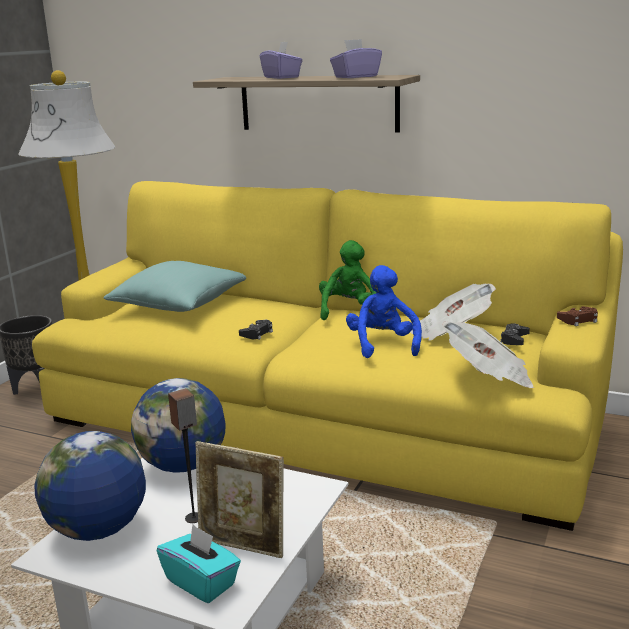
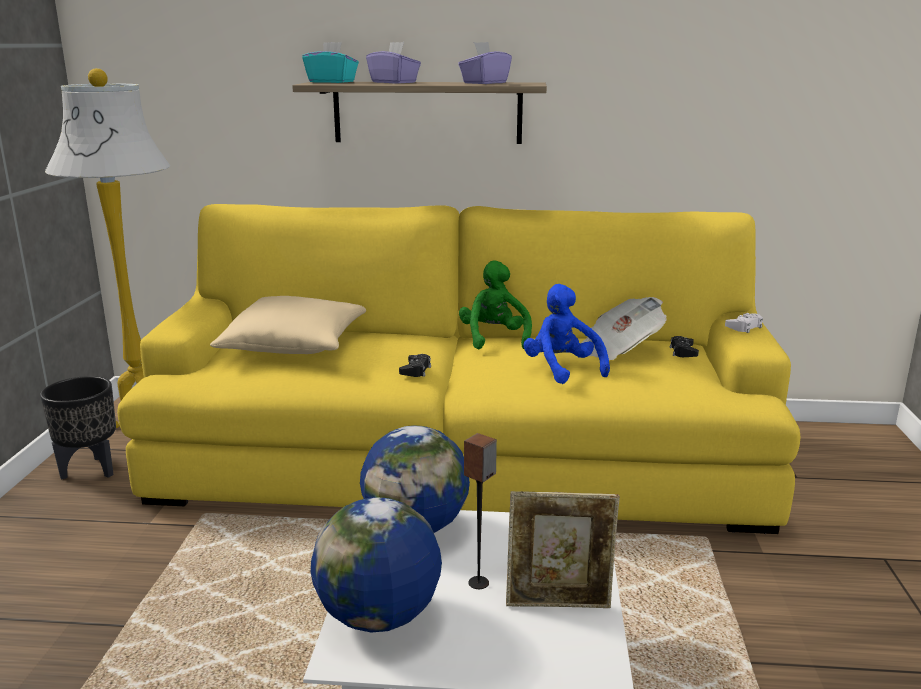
camera: 20 degrees left, 0 degrees up
(180, 303) = (295, 345): turquoise pillow -> beige pillow
(201, 582) = (548, 651): turquoise tissue box -> turquoise tissue box (332, 82)
(488, 376) = (691, 390): newspaper -> none
(578, 320) = (744, 327): brown game controller -> white game controller

